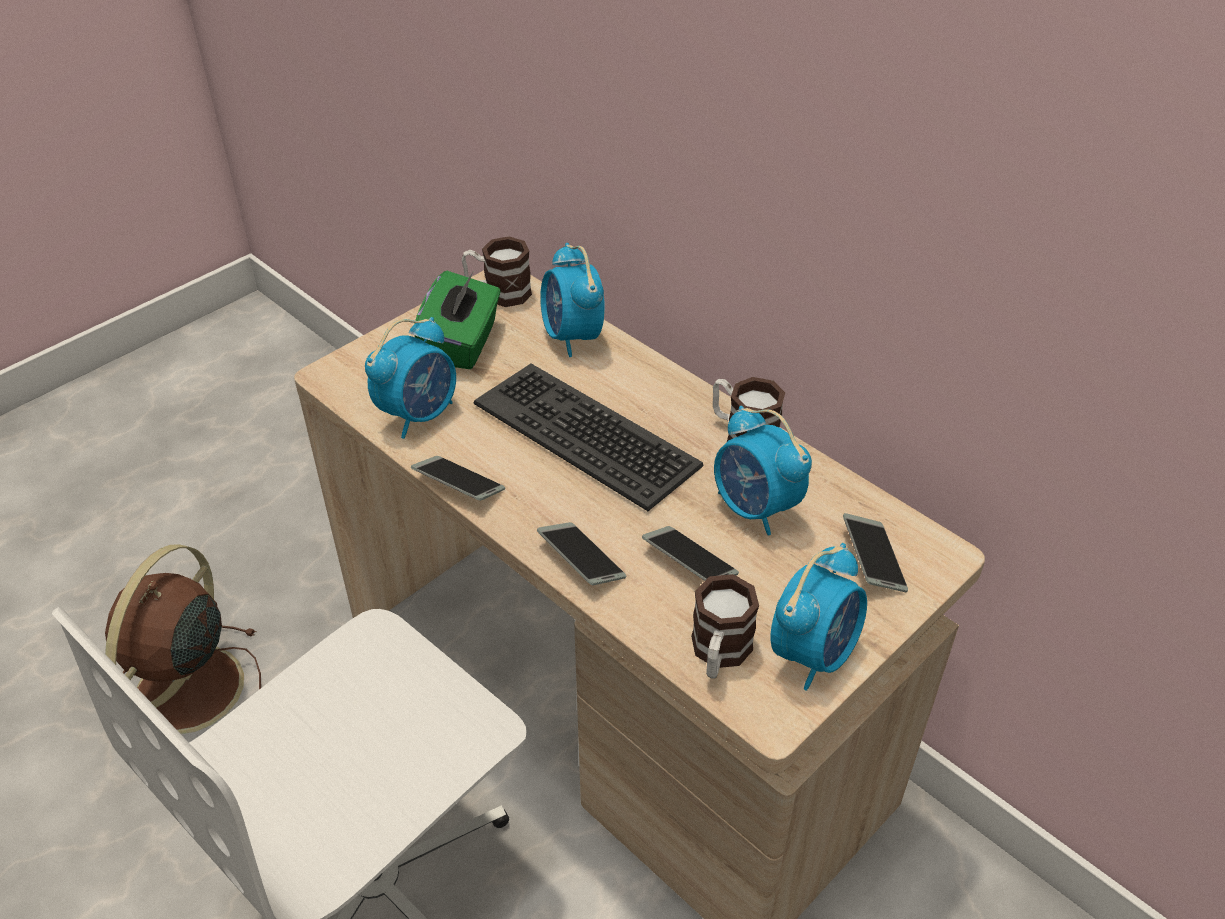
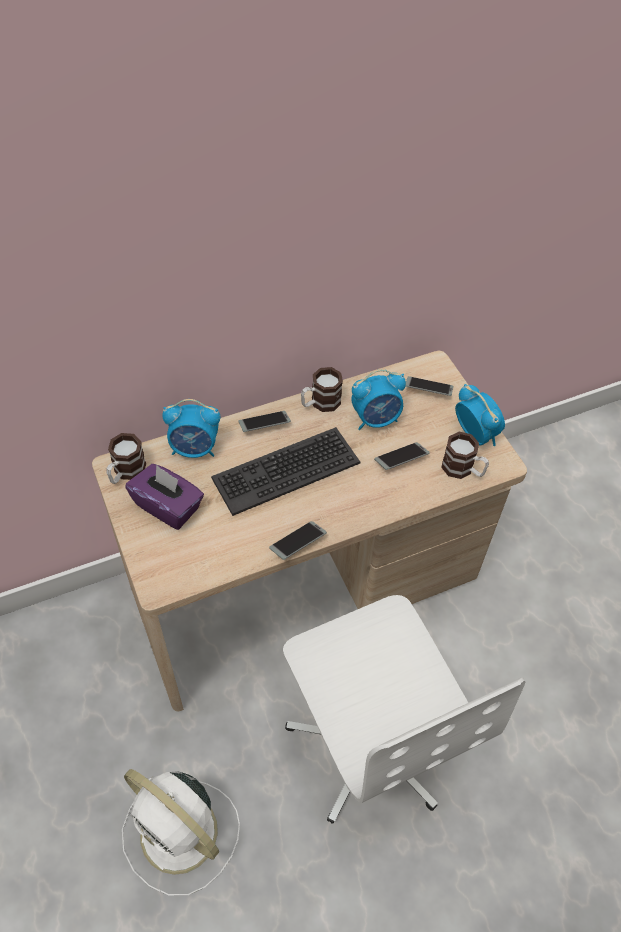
camera: 70 degrees left, 10 degrees up
(187, 693) = (181, 835): brown fan -> white fan
(419, 414) = (224, 547): alarm clock -> none
(462, 344) = (168, 506): green tissue box -> purple tissue box
(581, 560) = (380, 504): phone -> phone (264, 424)

